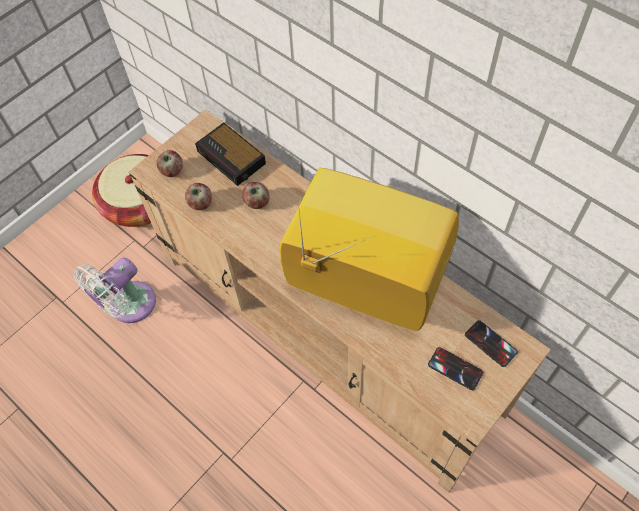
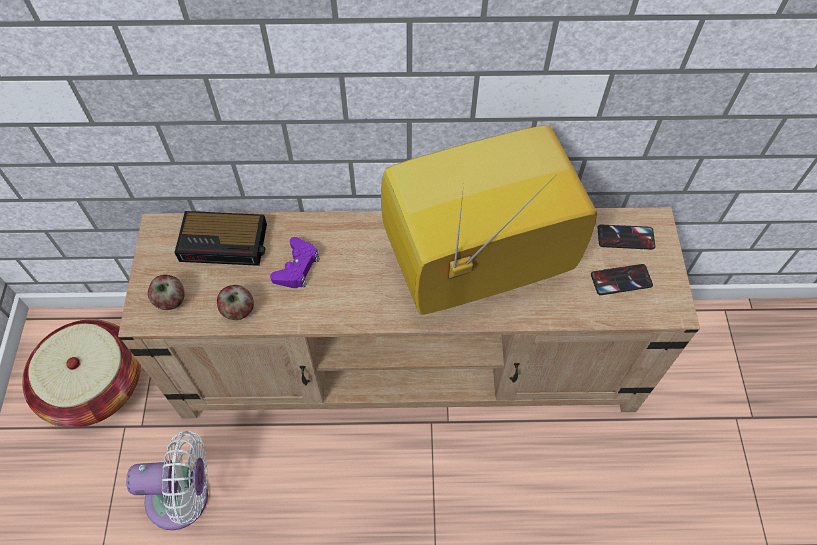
camera: 45 degrees left, 0 degrees up
(128, 306) = (184, 498): white fan -> white fan turned 90 degrees counterclockwise
(257, 203) = (297, 267): apple -> purple game controller

